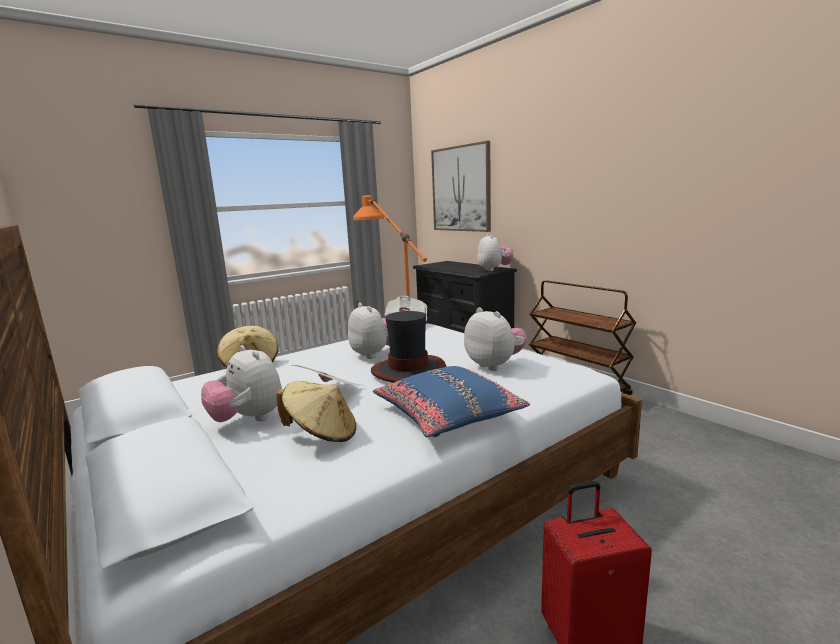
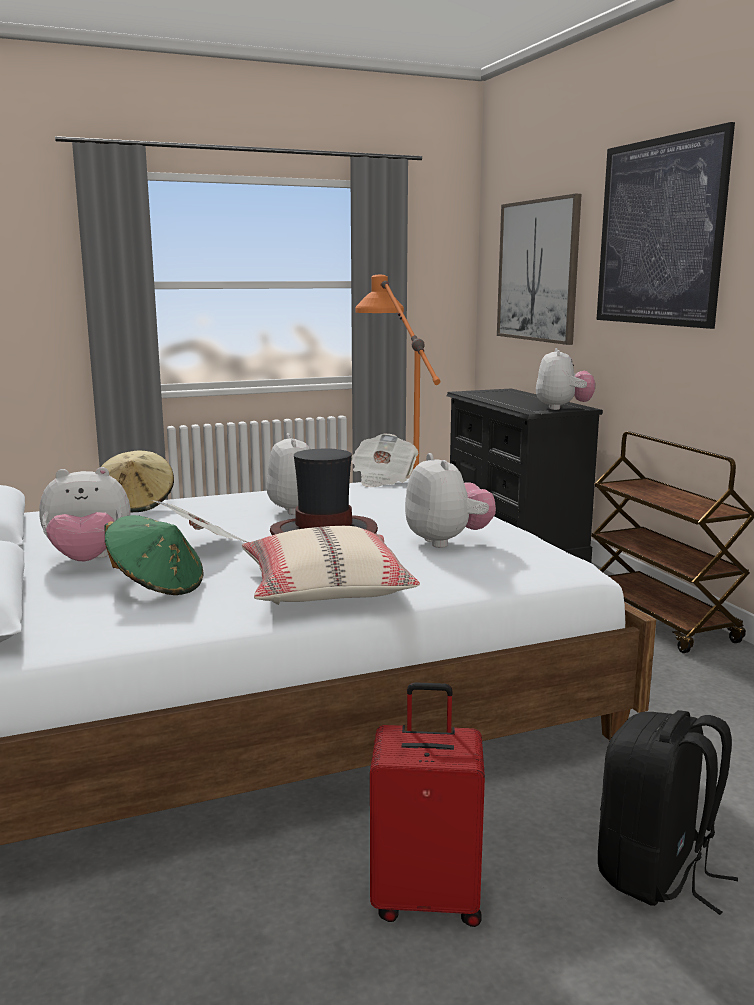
camera: 15 degrees right, 0 degrees up
(248, 419) = (88, 561): plush toy -> plush toy turned 75 degrees counterclockwise
(322, 434) = (157, 586): beige hat -> green hat
(447, 414) = (325, 587): blue pillow -> beige pillow
(550, 161) = (659, 232): none -> picture
(709, 574) = (656, 873): none -> black backpack

